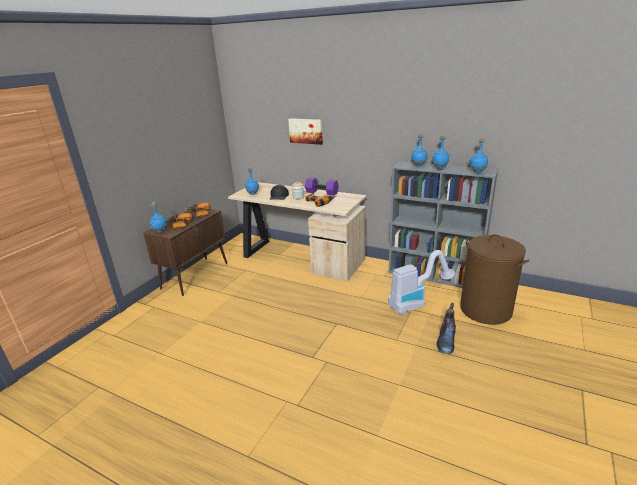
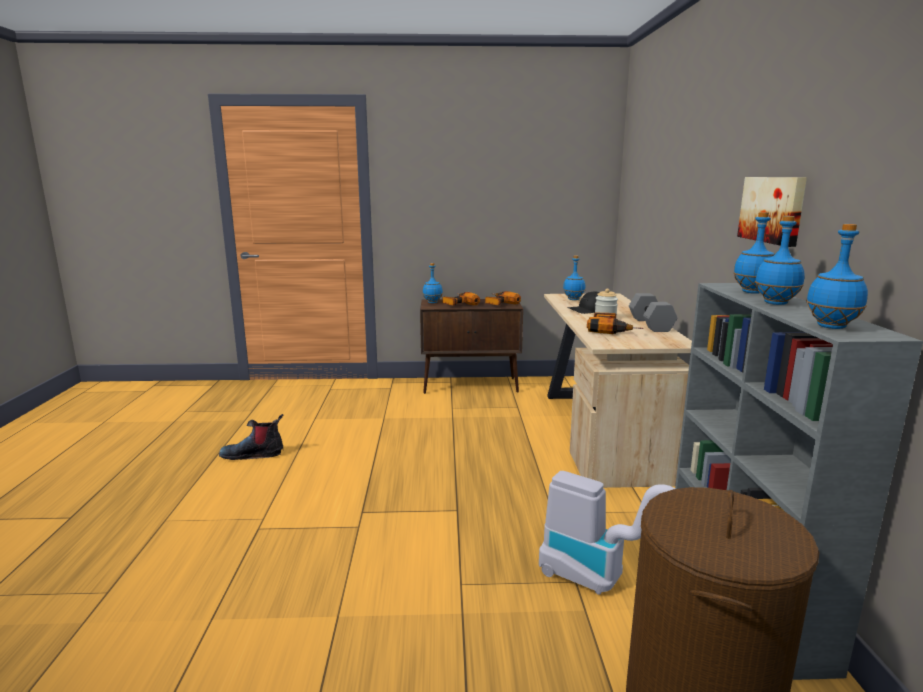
camera: 60 degrees right, 10 degrees down
(306, 131) = (671, 210): picture -> picture (773, 209)
(321, 193) = (649, 324): purple dumbbell -> grey dumbbell
(446, 340) = (510, 655): boot -> boot (253, 454)

